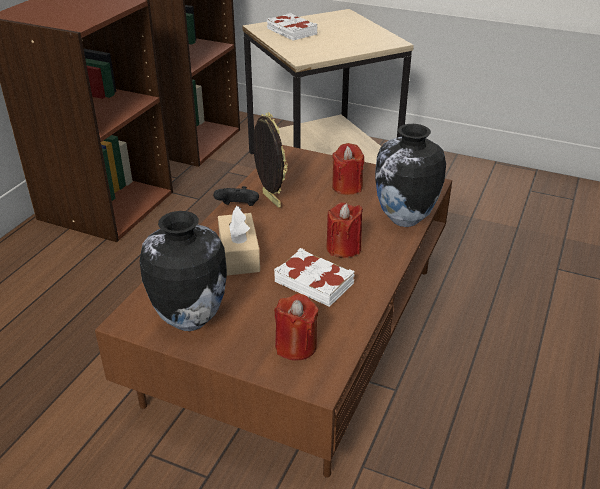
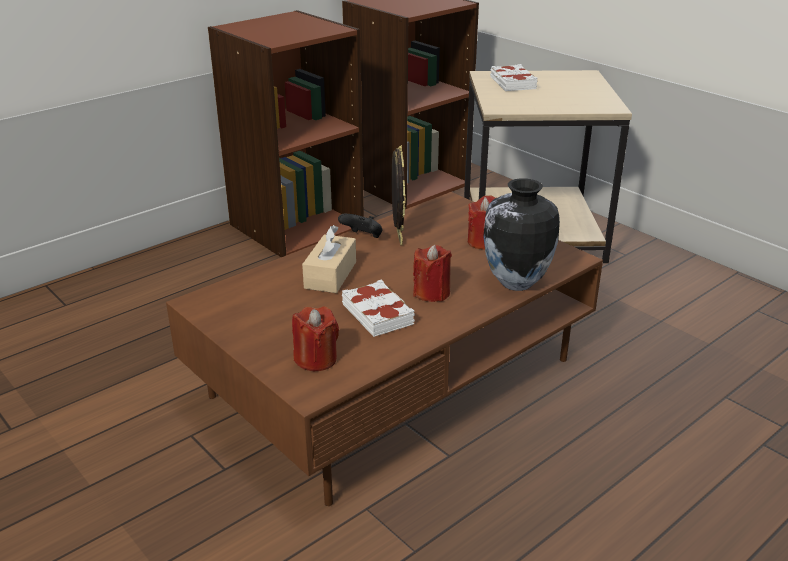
camera: 25 degrees right, 5 degrees down
(189, 320) = (244, 314): vase -> none

